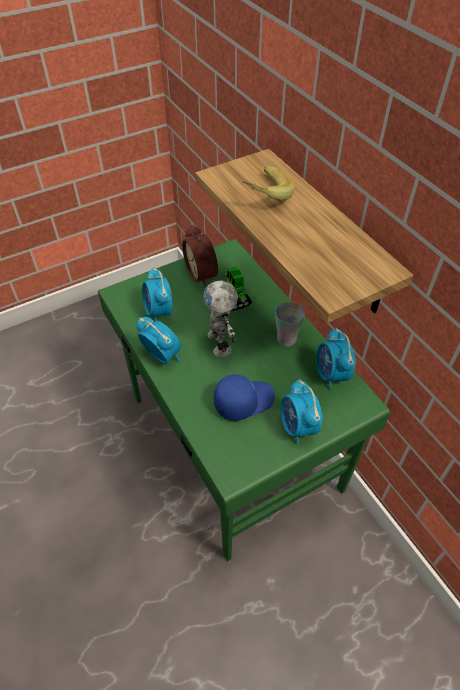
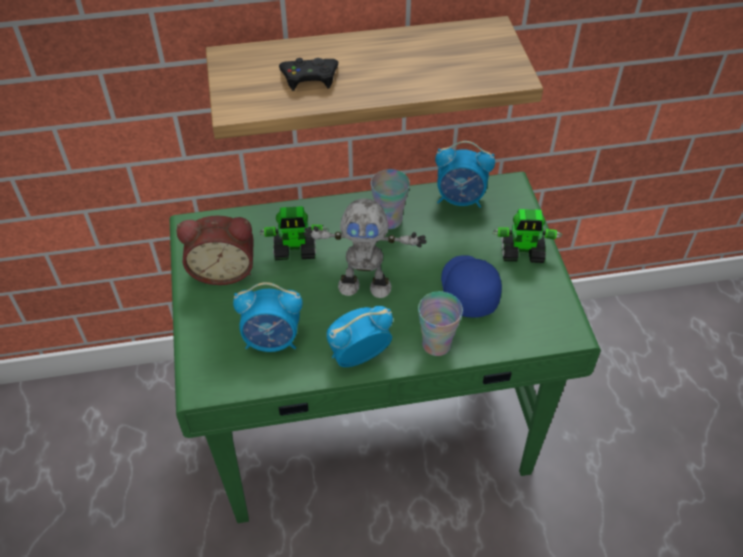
camera: 70 degrees left, 0 degrees up
(187, 394) = (436, 344): none -> cup
(263, 195) = (309, 78): banana -> black game controller
(298, 427) = (523, 252): alarm clock -> toy robot

